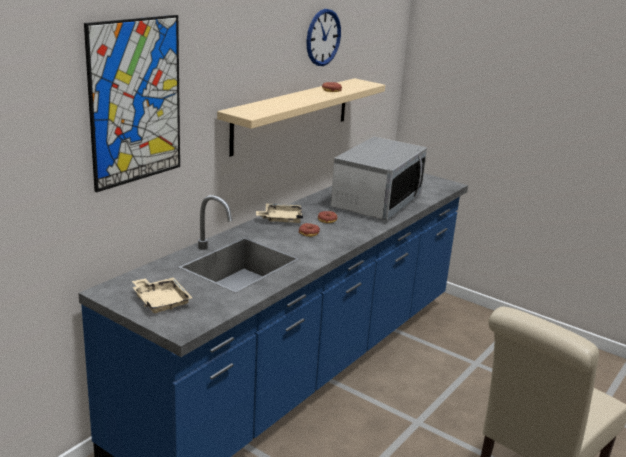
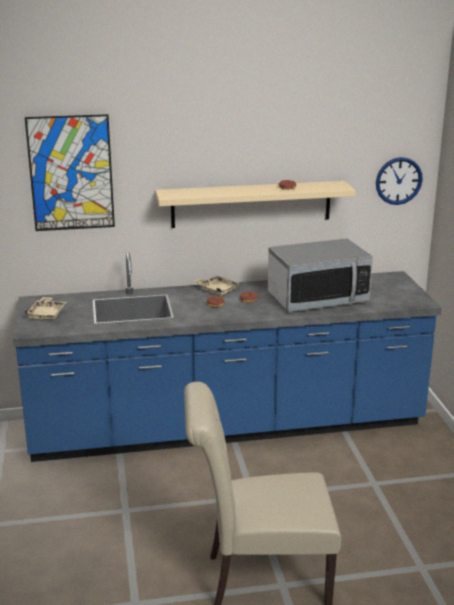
camera: 45 degrees right, 0 degrees up
(323, 37) = (291, 140): wall clock -> wall clock (398, 181)

